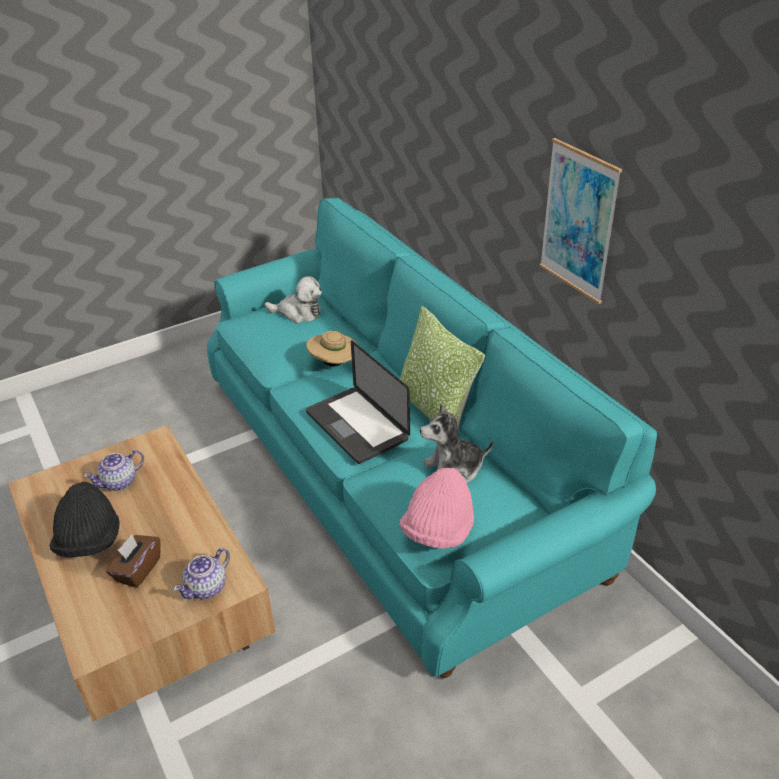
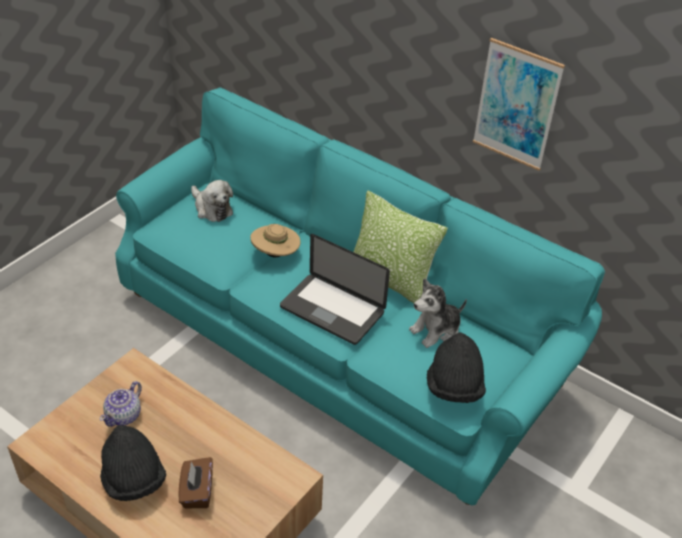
camera: 25 degrees left, 5 degrees up
(207, 587) = (270, 489): teapot -> none
(298, 313) = (211, 208): plush toy -> plush toy turned 60 degrees clockwise
(438, 531) = (454, 387): pink hat -> black hat

